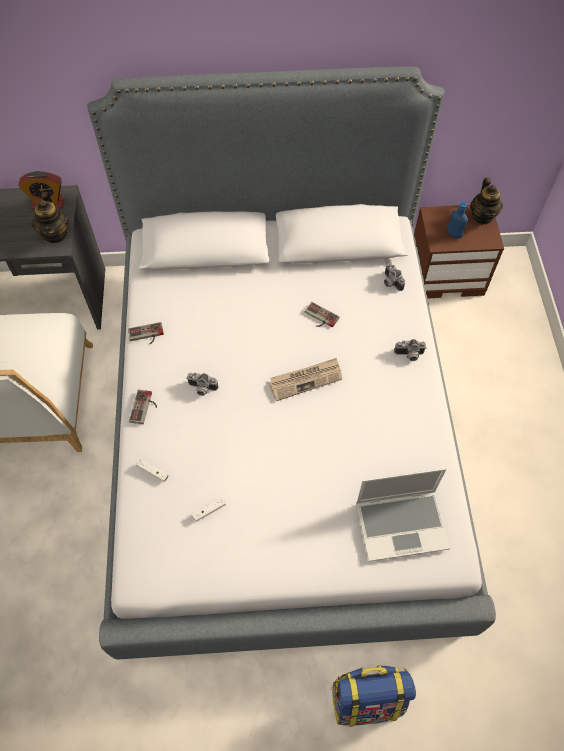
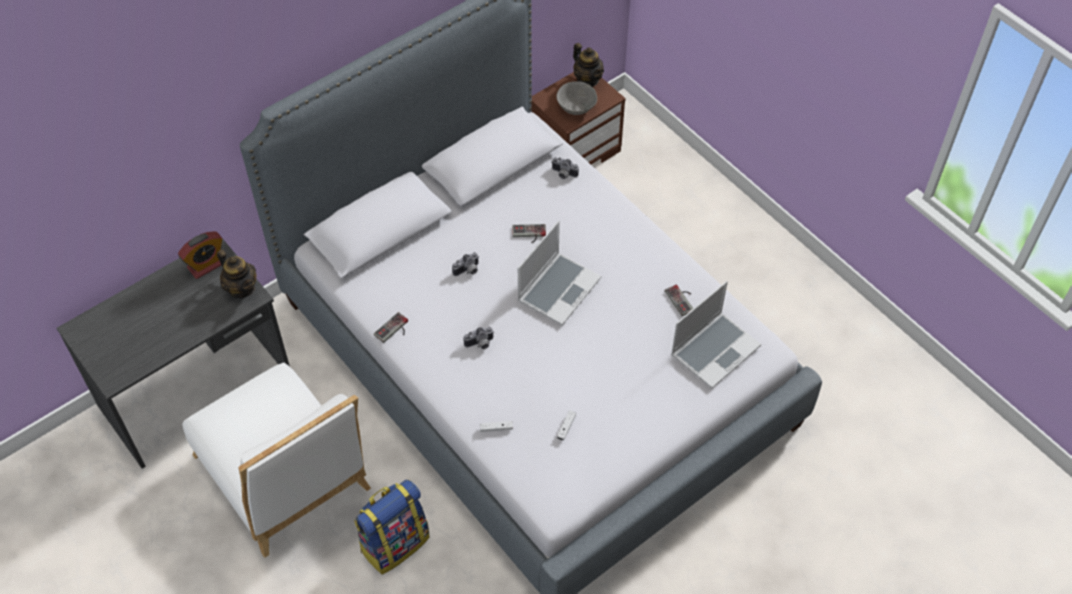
camera: 35 degrees left, 5 degrees down
(145, 408) = (445, 386): game controller -> game controller (682, 299)
(306, 380) = (558, 289): newspaper -> laptop
(366, 698) = (762, 518): backpack -> backpack (394, 543)
(409, 355) = (624, 224): camera -> camera (468, 271)
(453, 235) = (575, 108): blue bottle -> grey bowl

